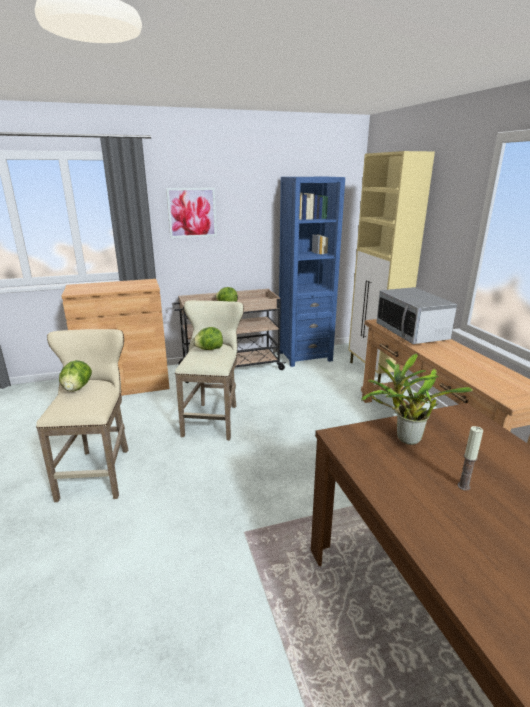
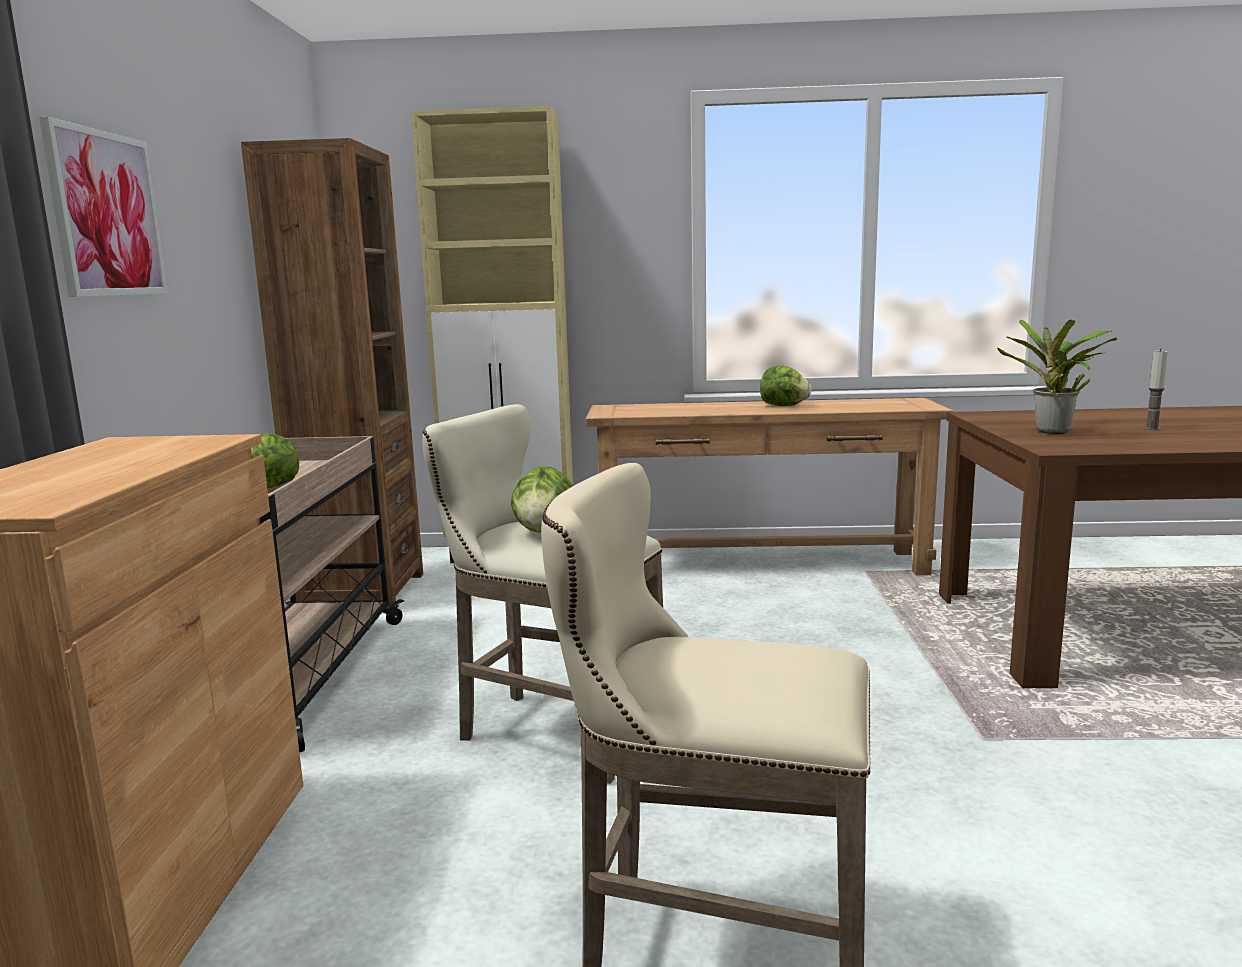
camera: 70 degrees left, 10 degrees down
(77, 388) = (695, 668): lettuce -> lettuce (783, 406)
(304, 356) = (363, 593): blue bookcase -> brown bookcase
(411, 333) = (676, 409): microwave -> none

